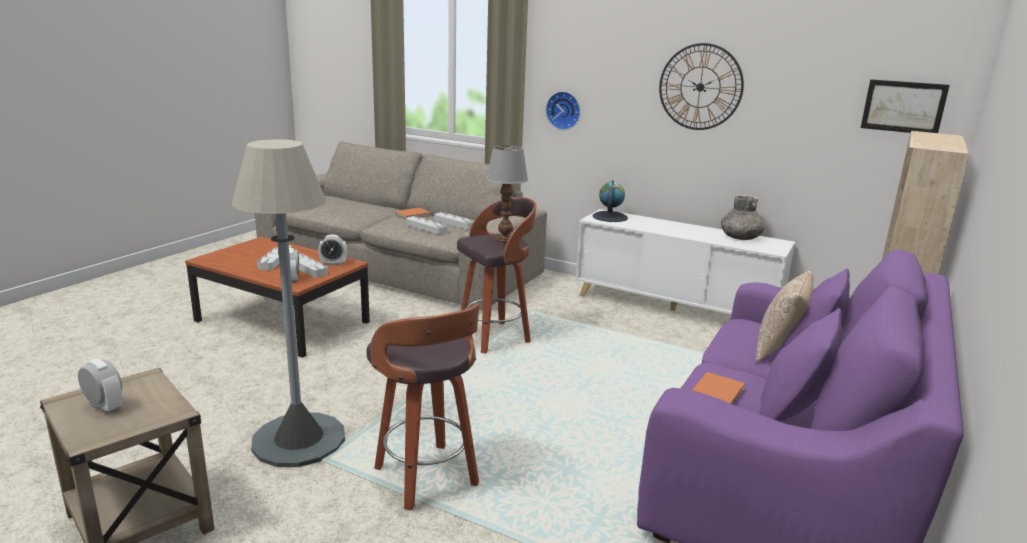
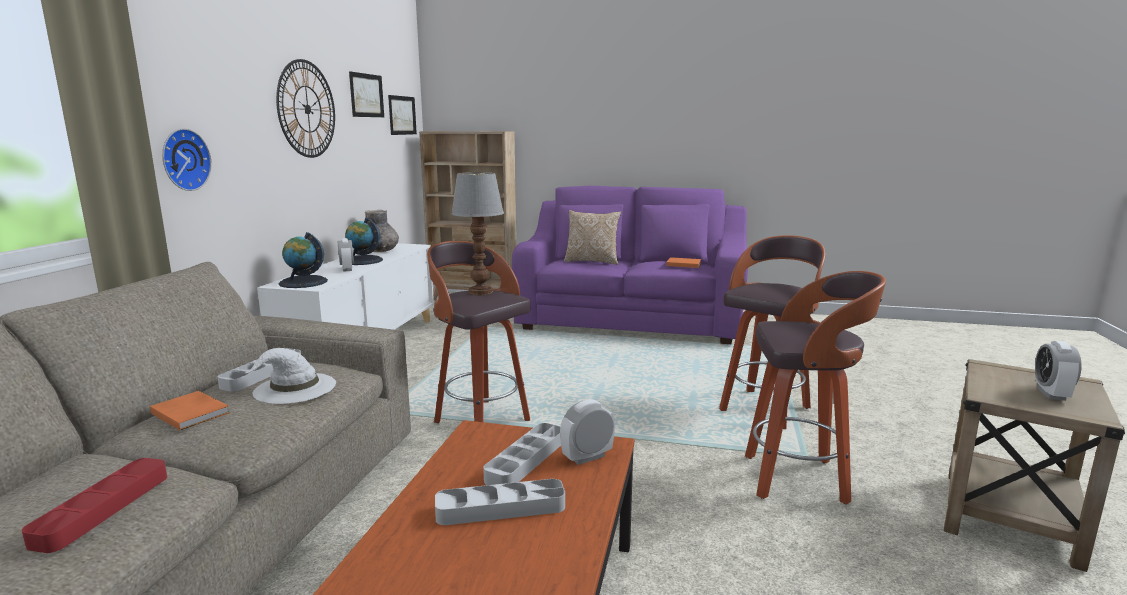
camera: 105 degrees left, 5 degrees down
(299, 440) = (798, 479): grey floor lamp -> stool
(333, 263) = (487, 444): alarm clock -> alarm clock (347, 269)
(341, 210) = (103, 508): none -> red tray
(426, 228) = (294, 388): grey tray -> white hat
(691, 231) = (362, 261): none -> globe
(815, 78) = (366, 95): none -> picture

